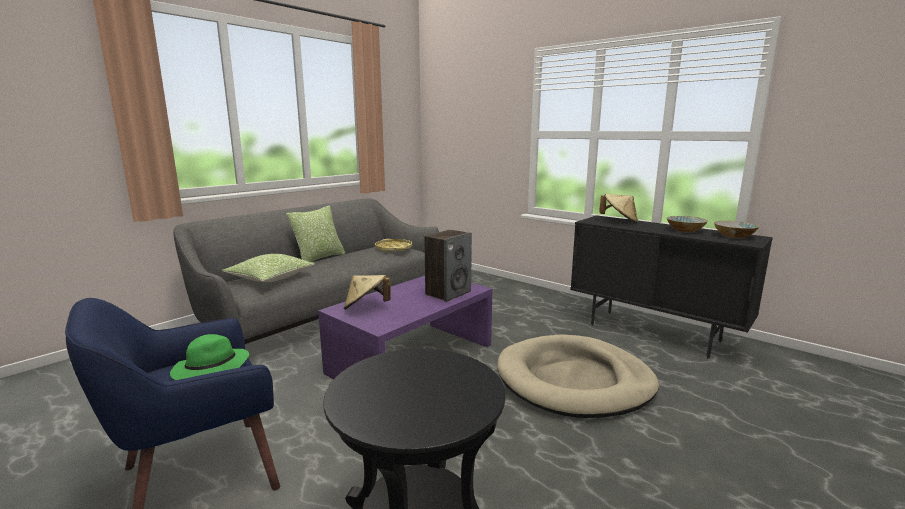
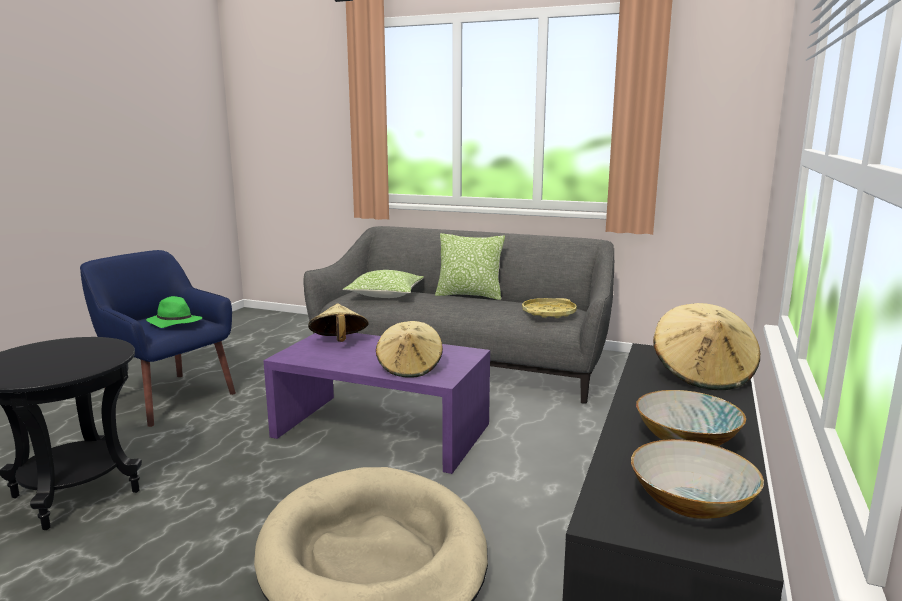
camera: 70 degrees right, 0 degrees up
(448, 293) = (410, 368): speaker -> beige hat

